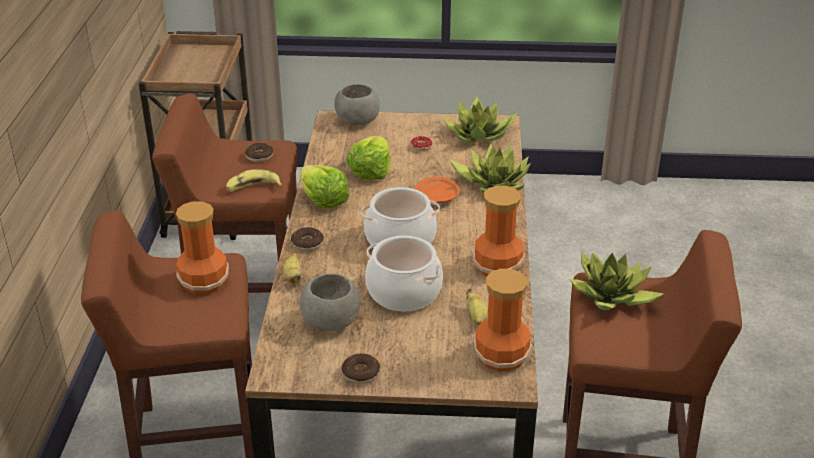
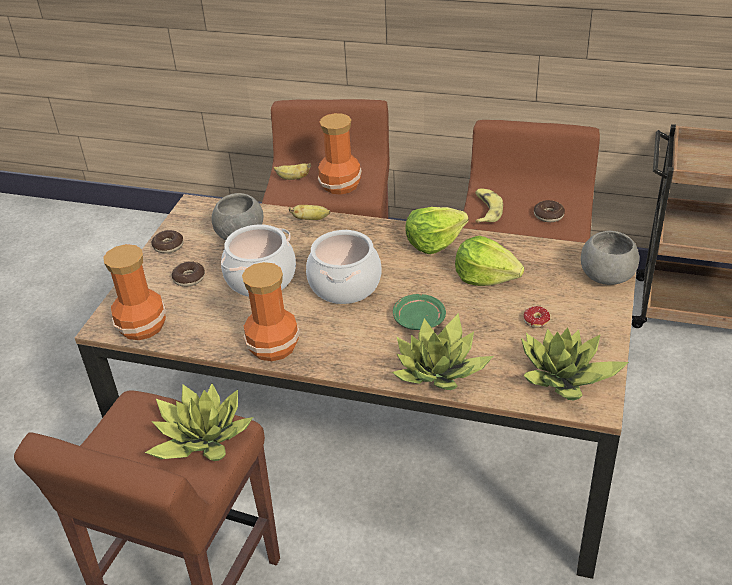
camera: 105 degrees right, 5 degrees up
(307, 244) = (360, 229): donut -> donut (189, 278)
(436, 197) = (418, 319): orange plate -> green plate
(477, 318) = (200, 318): banana -> banana (292, 178)

